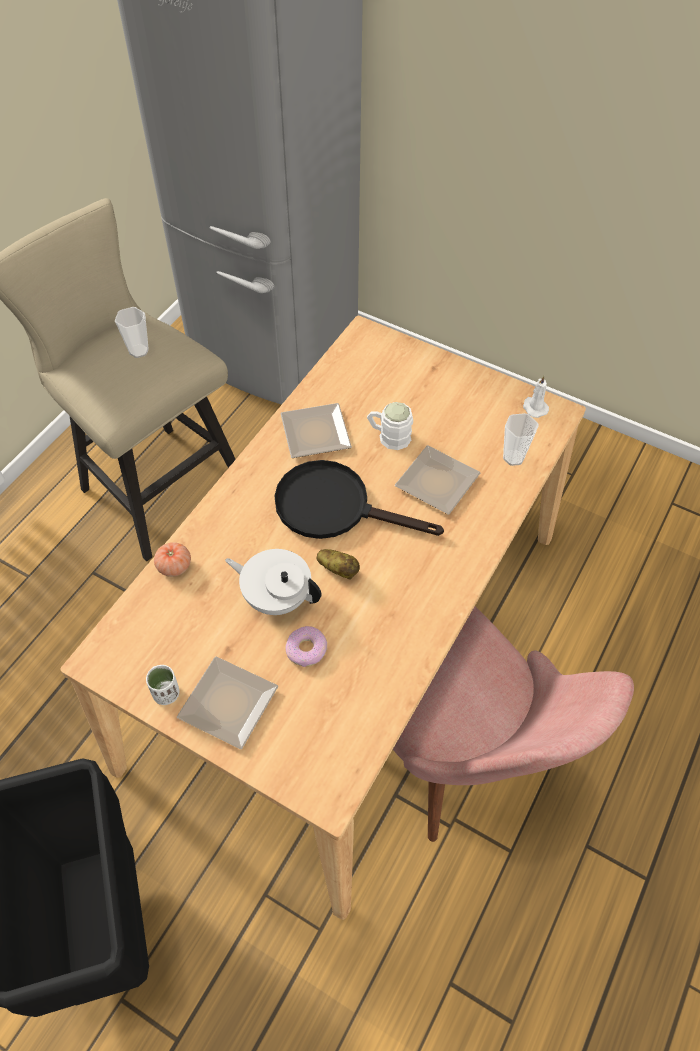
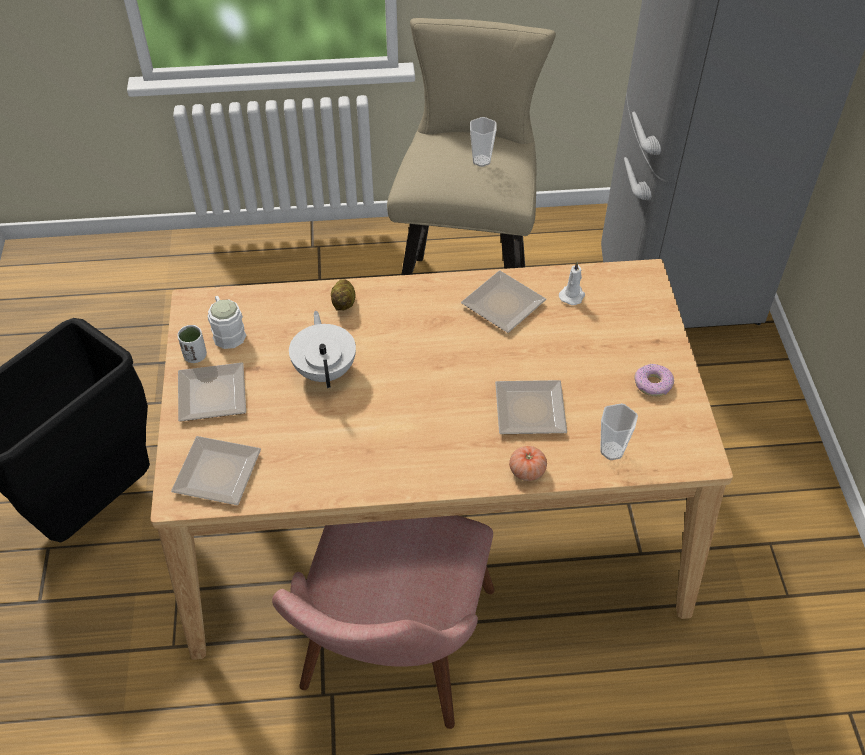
camera: 55 degrees right, 5 degrees down
(174, 566) = (303, 297): tomato -> tomato (527, 471)
(307, 649) = (293, 414): donut -> donut (653, 384)
(326, 752) = (214, 475): none -> plate
(335, 507) = (441, 358): black frying pan -> none
(338, 569) = (382, 393): potato -> potato (344, 303)
(389, 436) = (547, 352): white mug -> white mug (227, 331)
(534, 407) = (688, 437): white candle -> white candle (572, 295)

